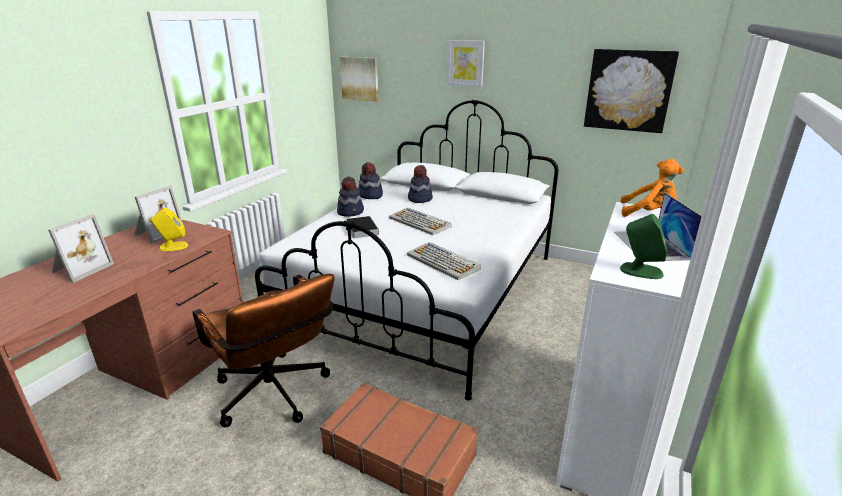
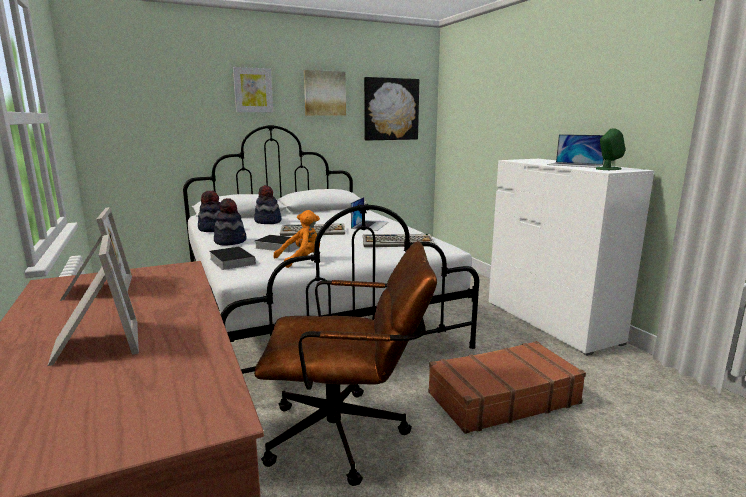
camera: 50 degrees left, 10 degrees down
(173, 246) = (170, 287): yellow speaker -> none
(308, 231) = (231, 261): none -> book
(360, 78) = (116, 111): picture -> picture (324, 93)
(479, 232) = (370, 225): none -> laptop
(648, 213) = (527, 160): orange plush toy -> orange plush toy (301, 260)

